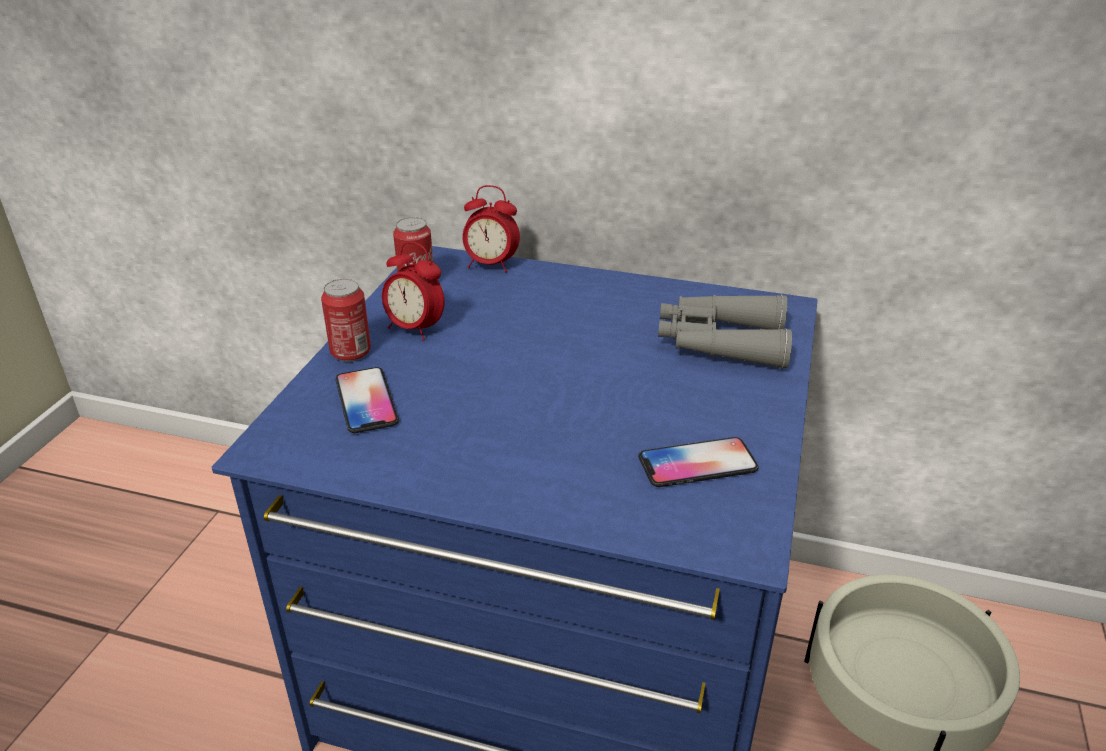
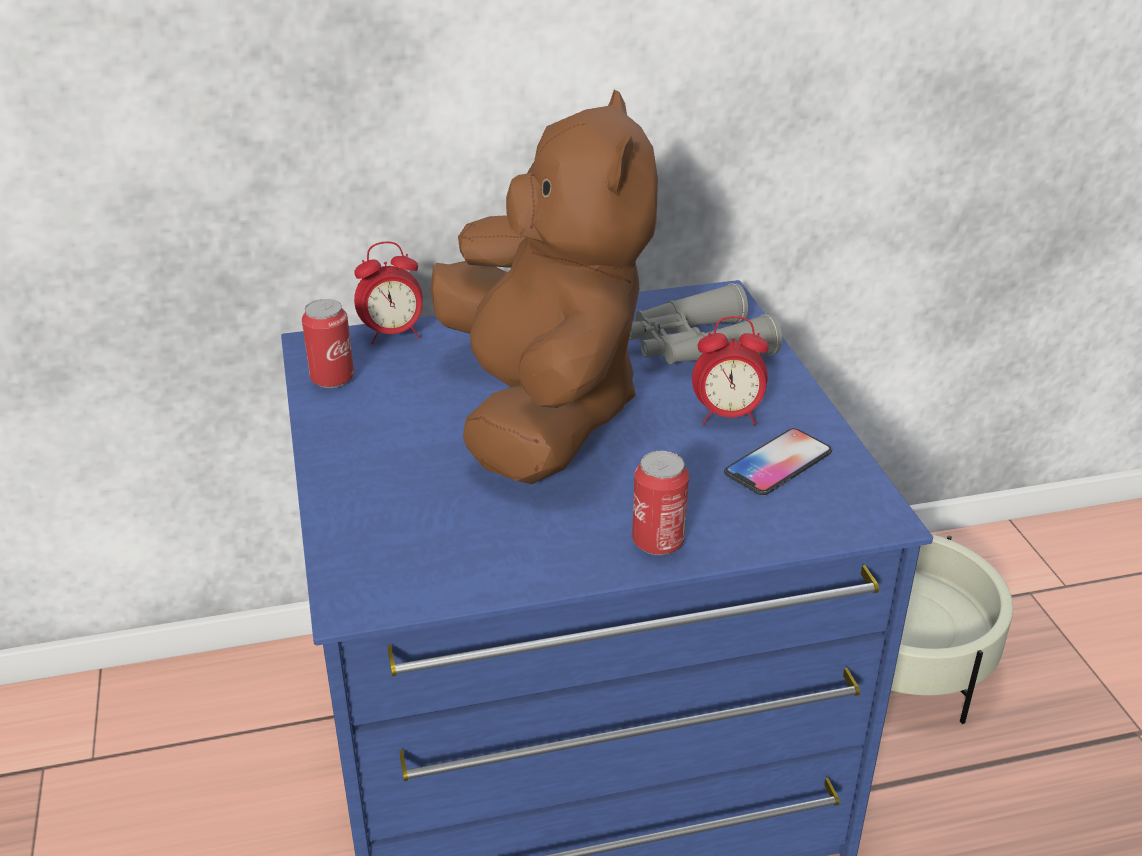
camera: 30 degrees left, 0 degrees up
(351, 352) = (338, 472): can -> can (658, 541)
(366, 401) = (412, 515): phone -> none
(415, 329) = (383, 426): alarm clock -> alarm clock (727, 416)
(540, 355) = (541, 411): none -> brown plush toy

